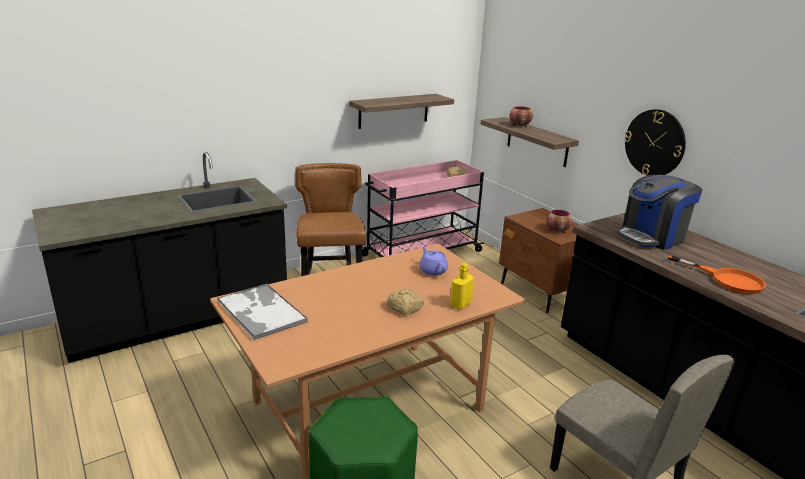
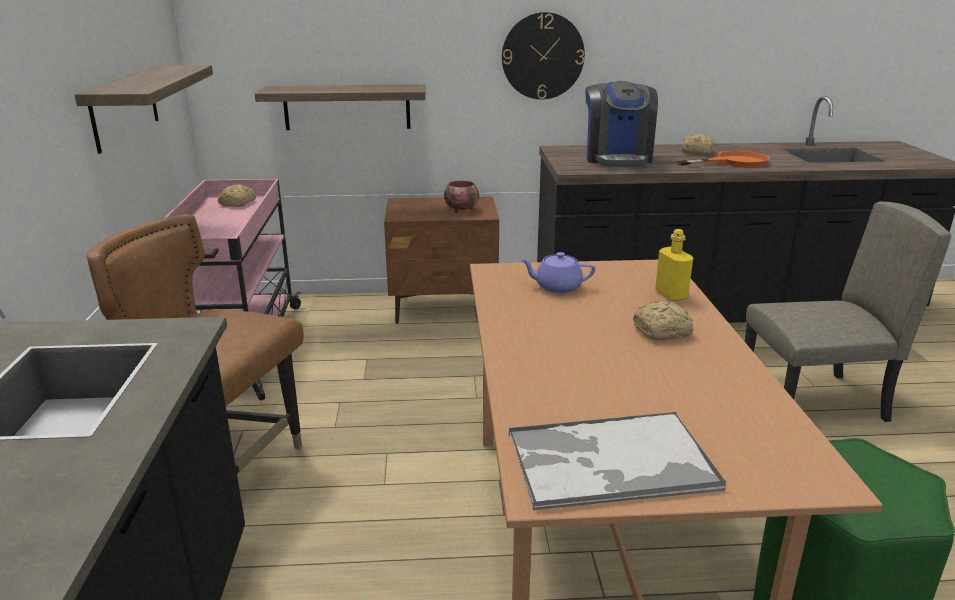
camera: 60 degrees left, 0 degrees up
(520, 126) = (322, 87): bowl -> none
(731, 262) = (696, 152): none -> bread

